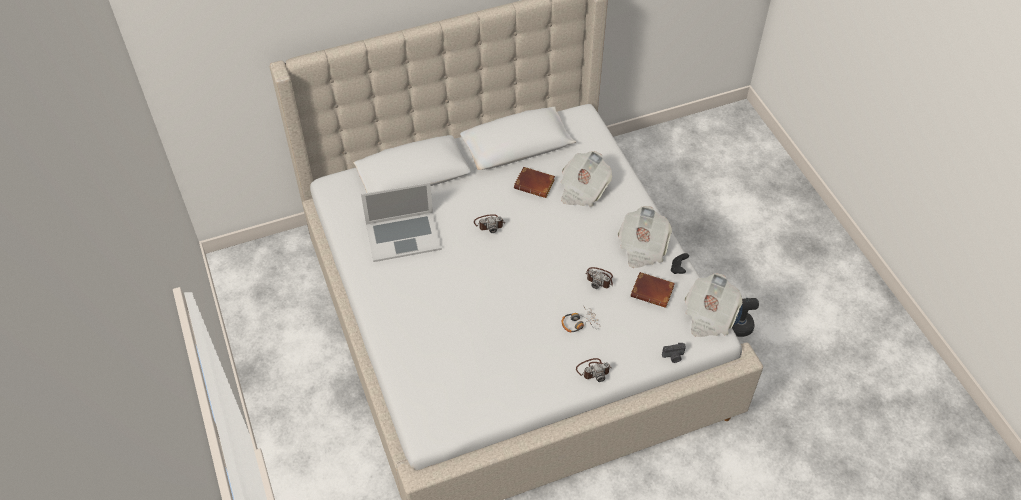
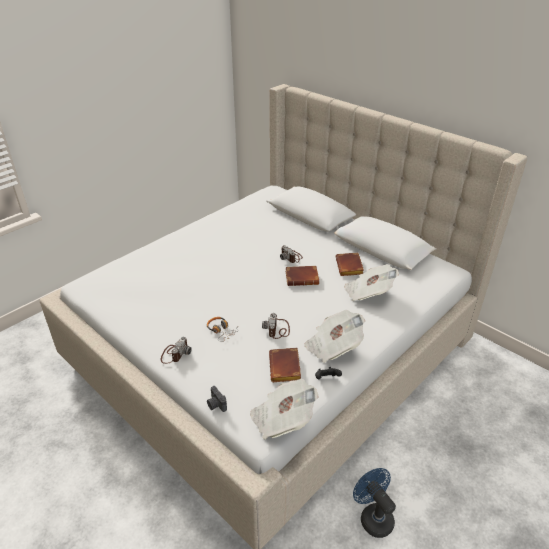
camera: 65 degrees right, 15 degrees down
(403, 236) = (251, 226): laptop -> none
(531, 229) = (302, 278): none -> brown book
(593, 370) = (175, 353): camera -> camera turned 120 degrees counterclockwise

